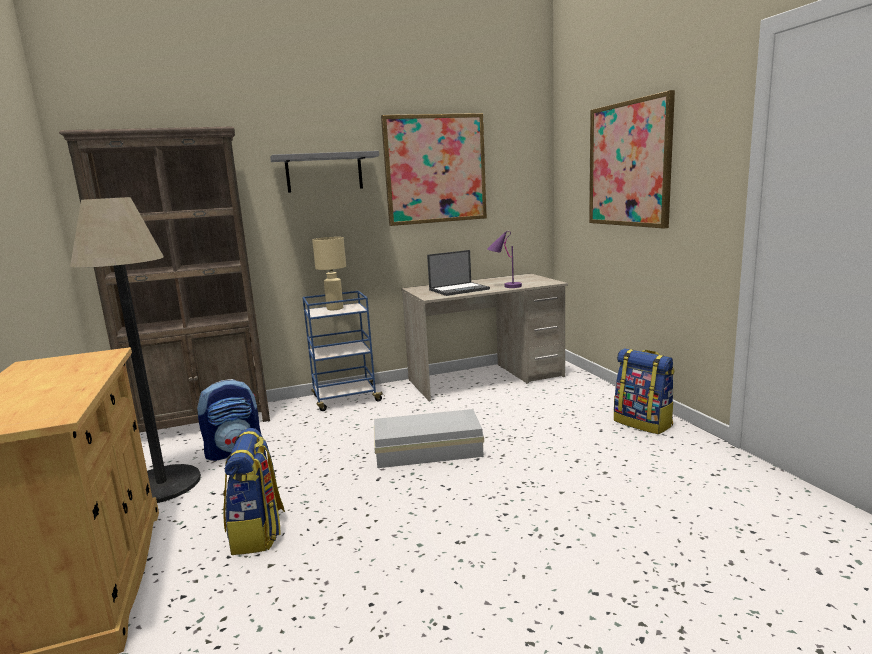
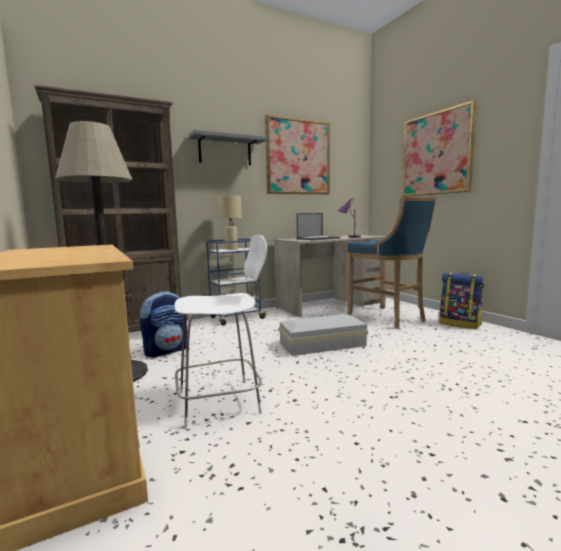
camera: 10 degrees left, 5 degrees down
(258, 533) = (222, 401): backpack -> white chair
(548, 408) = (388, 318): none -> blue stool

